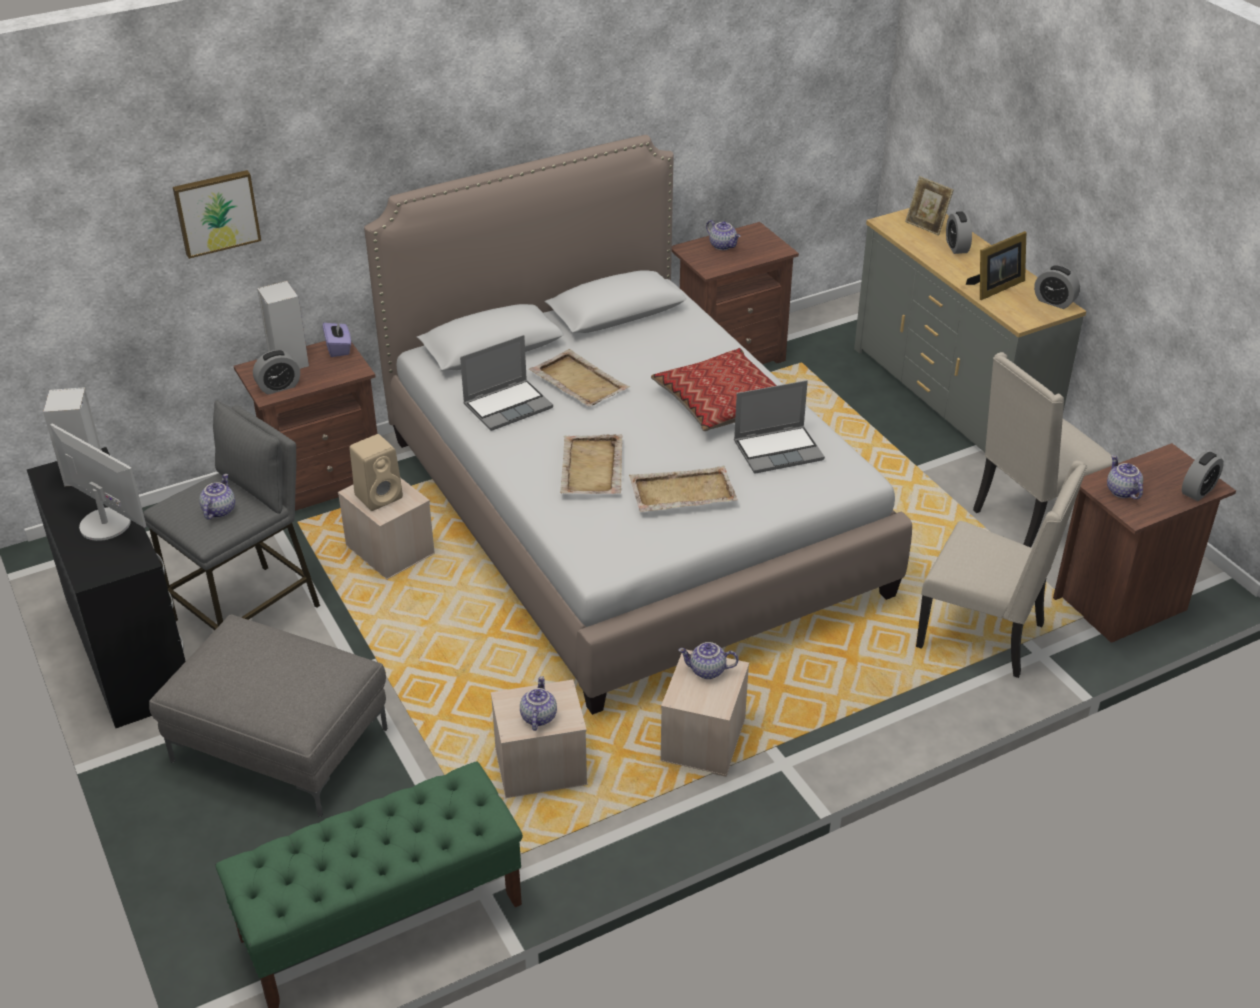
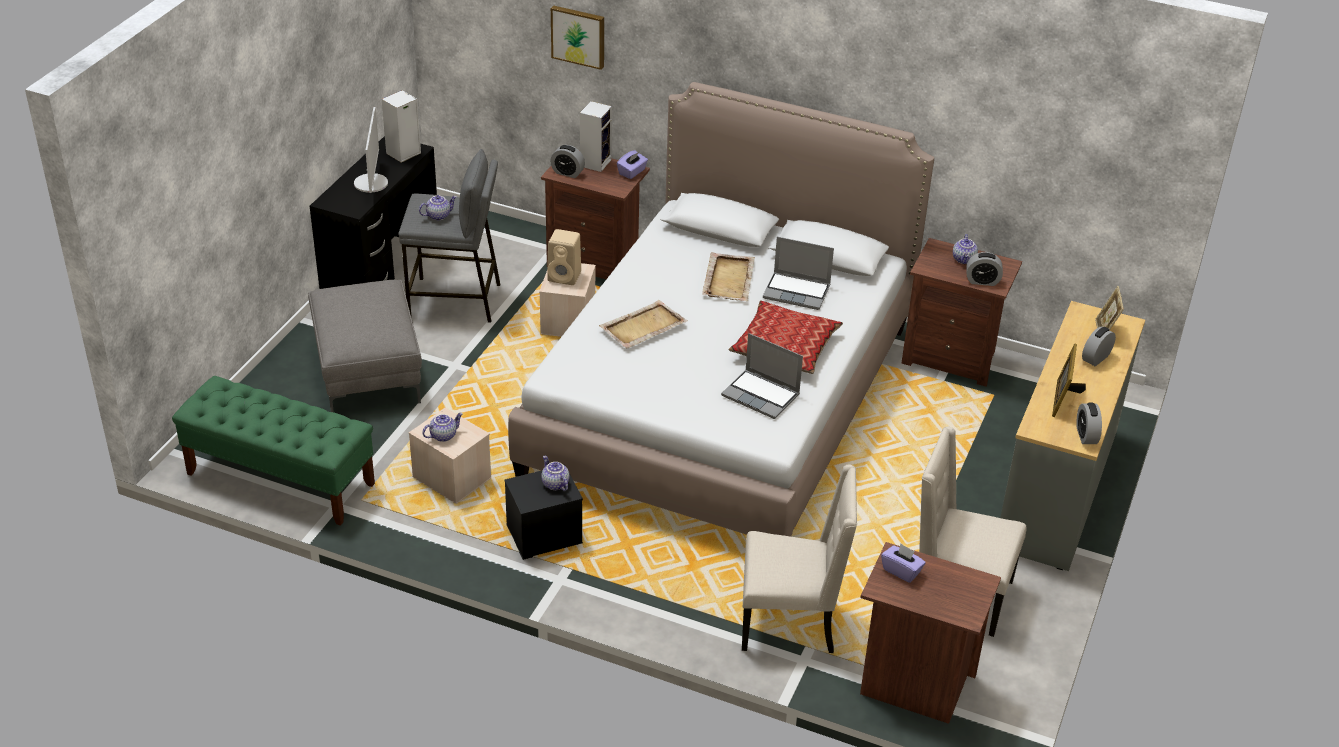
camera: 50 degrees right, 0 degrees up
(508, 406) = (667, 265): laptop -> laptop (797, 292)
(681, 492) = (662, 374): beige tray -> none
(704, 741) = (543, 535): beige storage box -> black storage box
(984, 635) = (791, 622): beige chair -> beige chair turned 75 degrees counterclockwise
(994, 287) = (1064, 398): picture frame -> picture frame turned 90 degrees clockwise
(1121, 491) = (901, 571): teapot -> purple tissue box
(1198, 491) = (952, 611): alarm clock -> alarm clock (982, 281)

